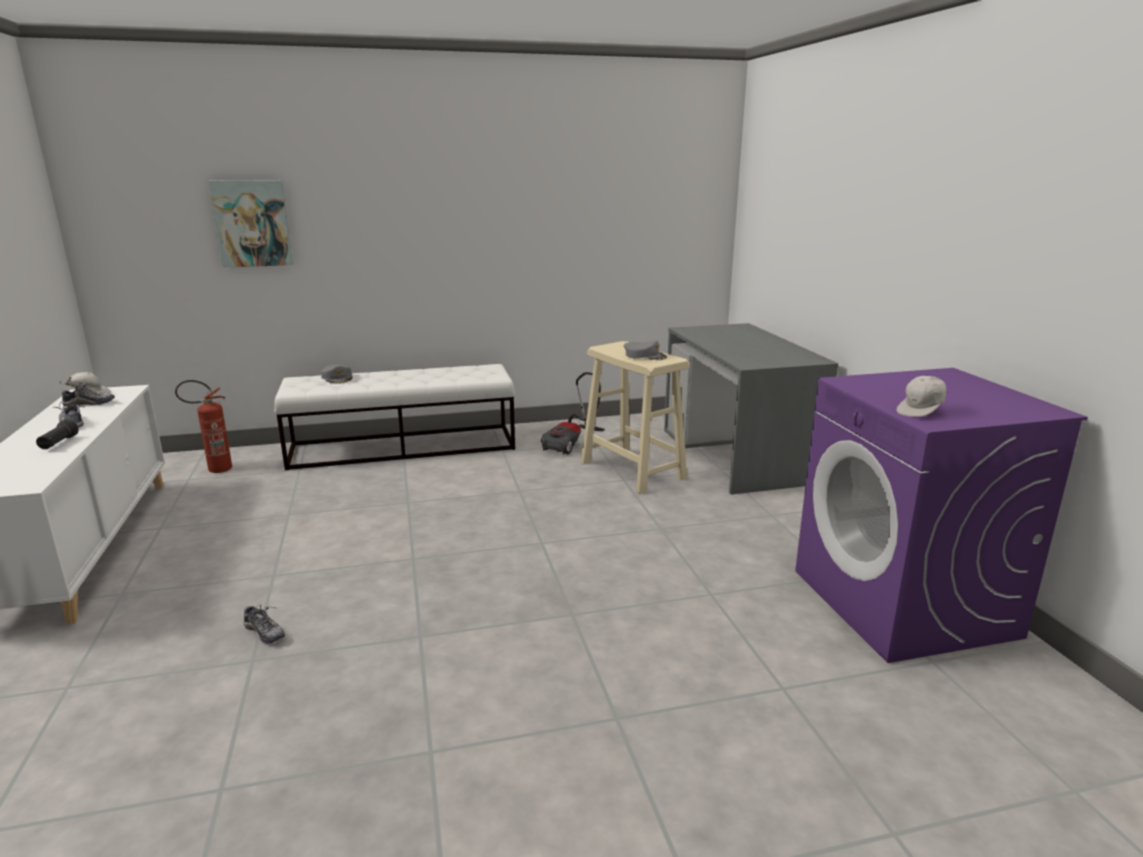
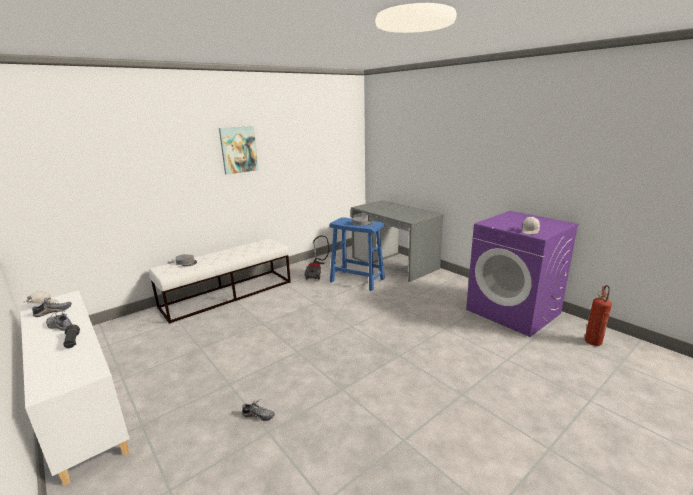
camera: 25 degrees left, 0 degrees up
(214, 470) = (120, 335): fire extinguisher -> fire extinguisher (593, 344)
(252, 223) = (120, 177): picture -> picture (238, 150)
(632, 470) = (357, 280): beige stool -> blue stool

